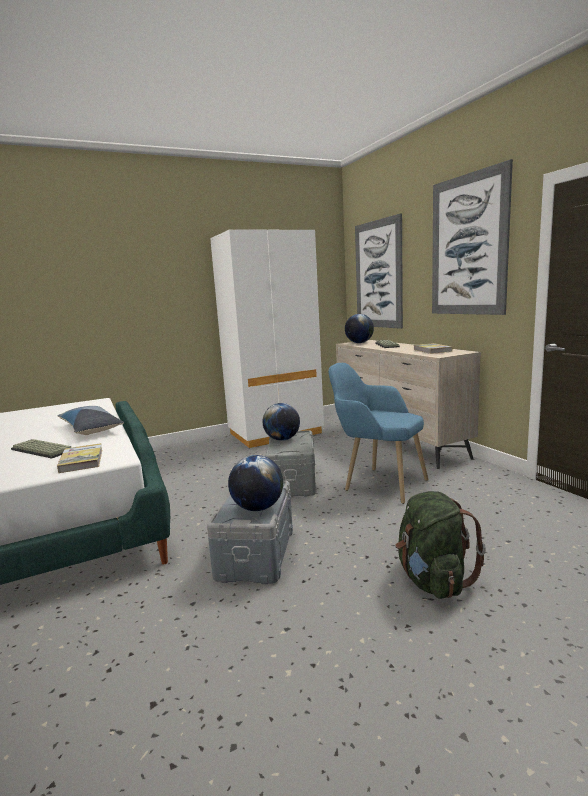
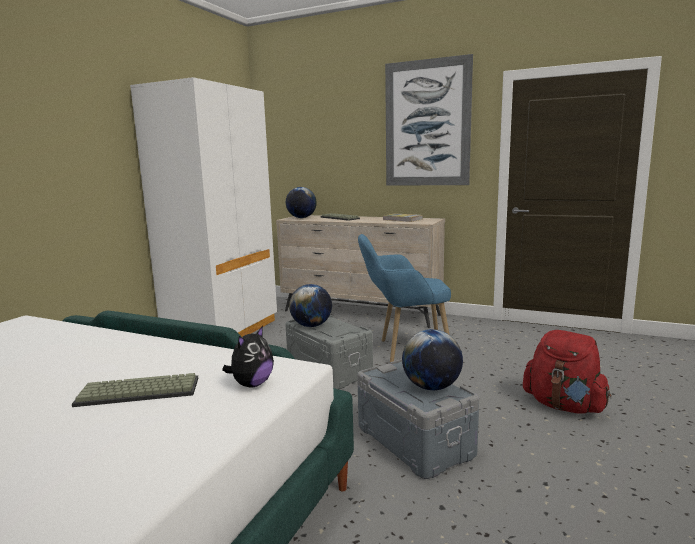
camera: 40 degrees left, 0 degrees up
(81, 460) = (252, 384): book -> plush toy
(90, 429) = (135, 352): pillow -> none
(378, 274) = (309, 146): picture -> none
(433, 580) = (564, 406): green backpack -> red backpack

